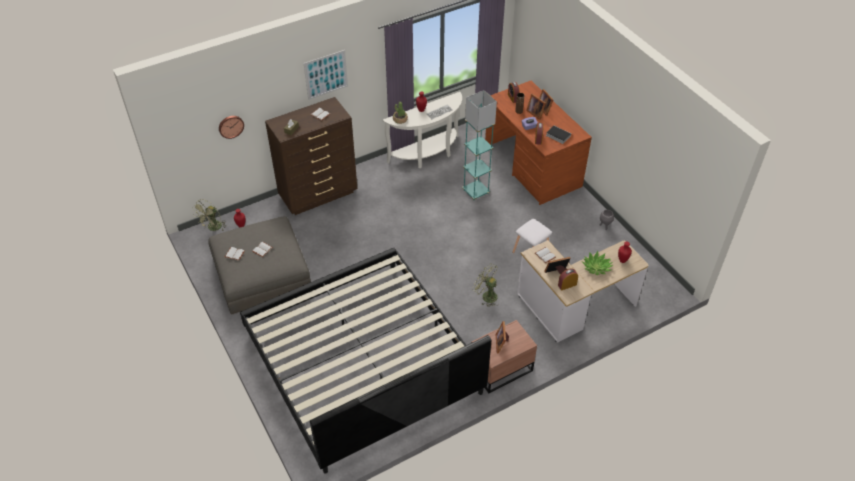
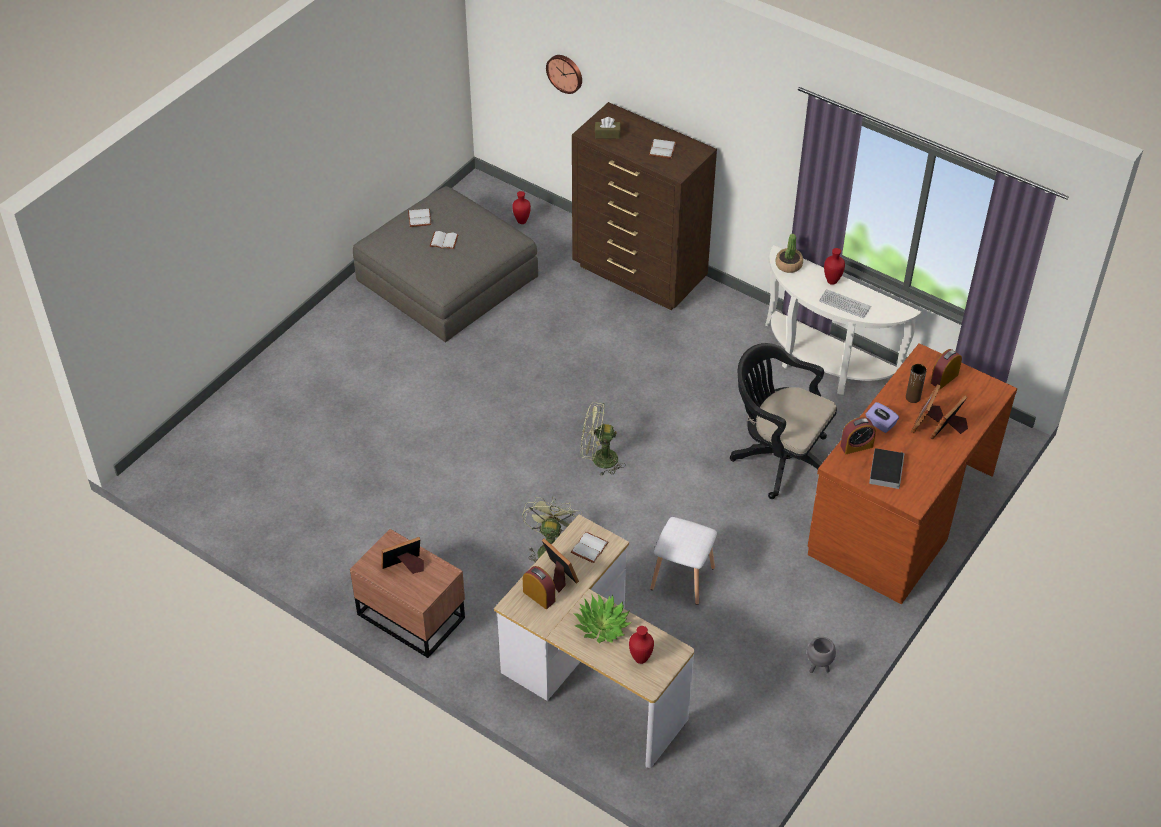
camera: 65 degrees right, 0 degrees up
(213, 228) = (499, 196): green fan -> green fan (598, 459)
(326, 74) = (714, 104): picture -> none
(362, 362) = (343, 447): bed -> none
(475, 192) = (778, 458): turquoise floor lamp -> black office chair

